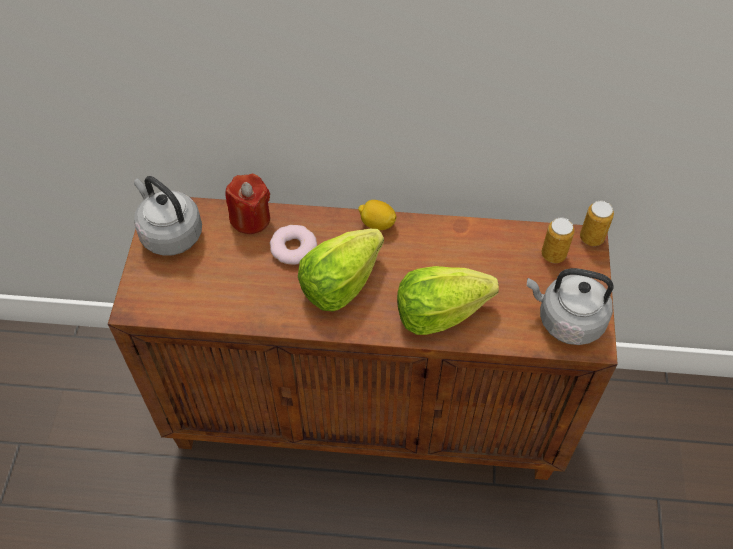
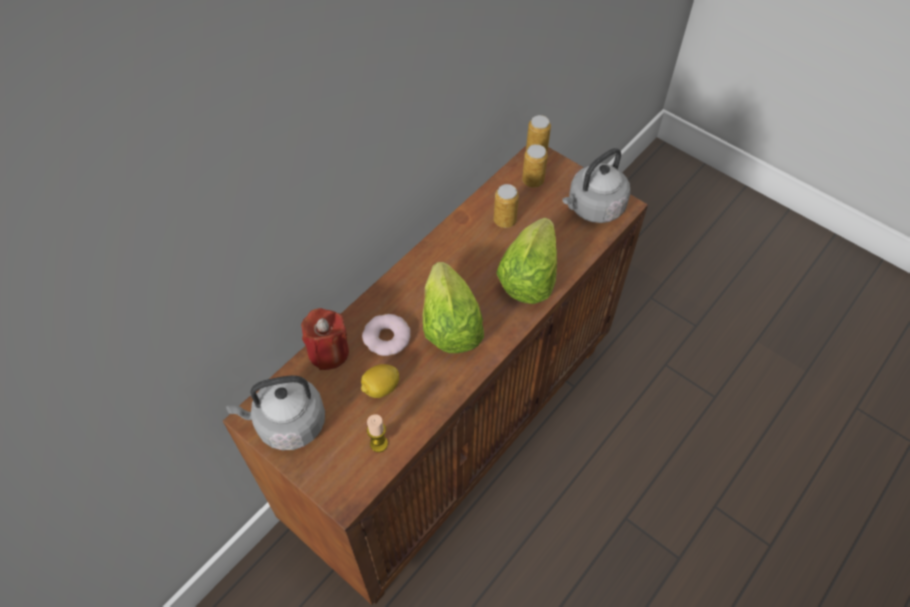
camera: 55 degrees left, 0 degrees up
(193, 301) = (379, 444): none -> candle
(377, 223) = (413, 267): lemon -> lemon (380, 388)
(486, 259) = (504, 220): none -> can

